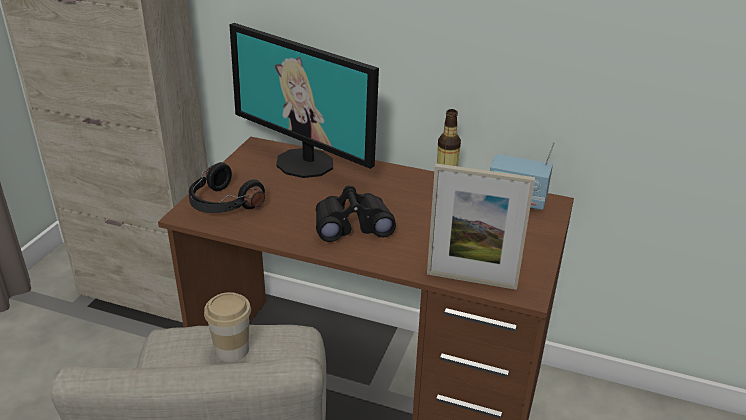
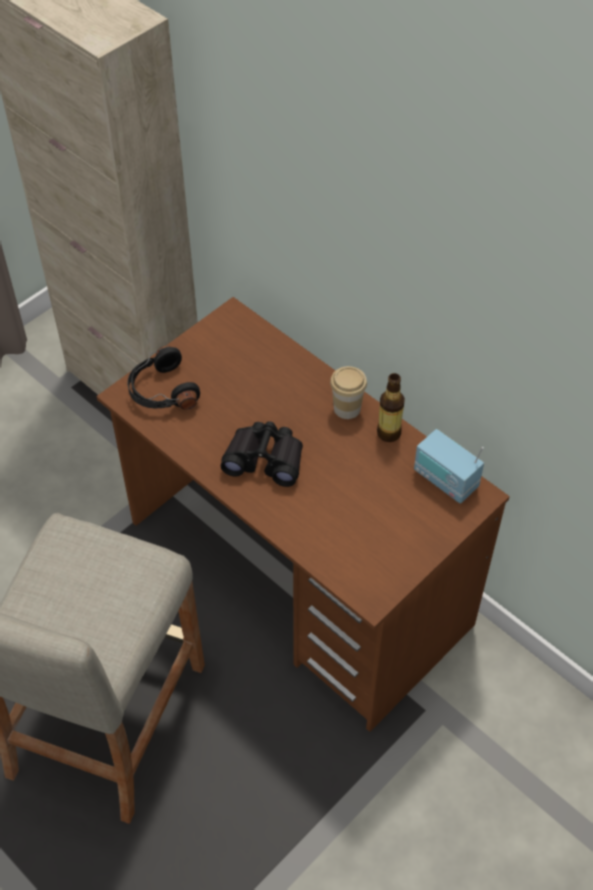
camera: 25 degrees right, 20 degrees up
(232, 349) = (103, 560): cup -> cup (347, 408)
(306, 162) = (267, 356): monitor -> none
(471, 280) = (332, 565): picture frame -> none

